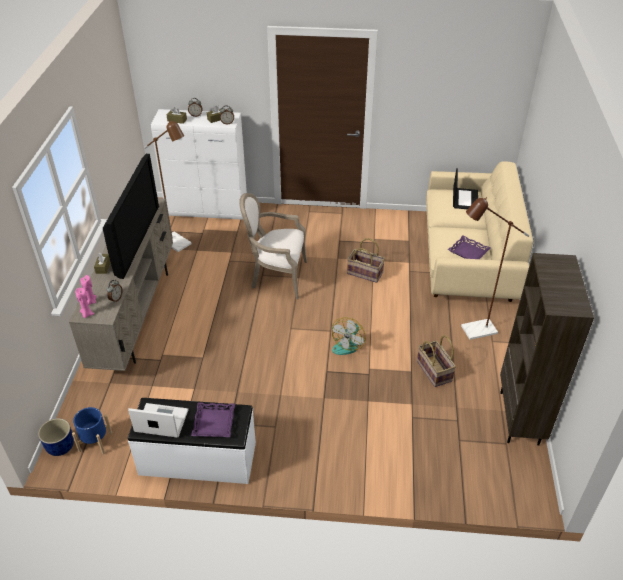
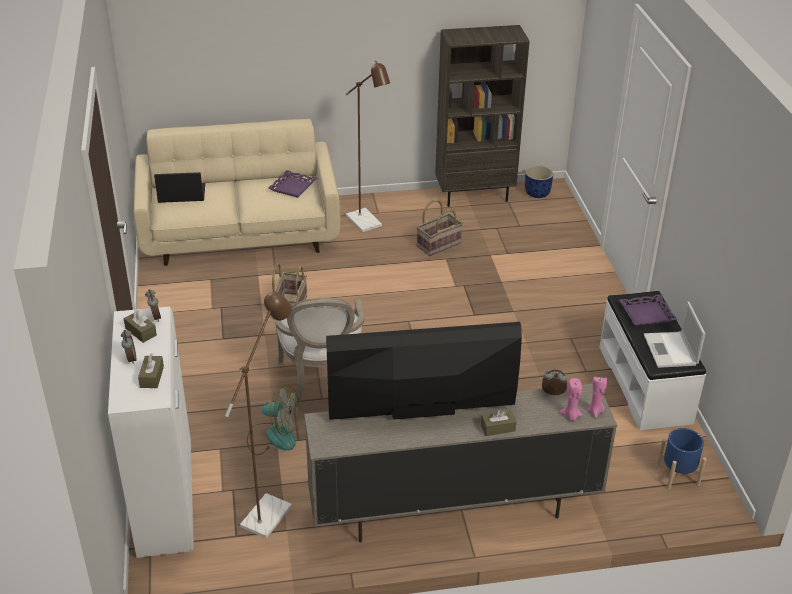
camera: 105 degrees left, 5 degrees down
(60, 446) = (704, 505): blue planter -> blue planter (537, 193)
(348, 344) = (425, 305): fan -> fan (273, 436)

